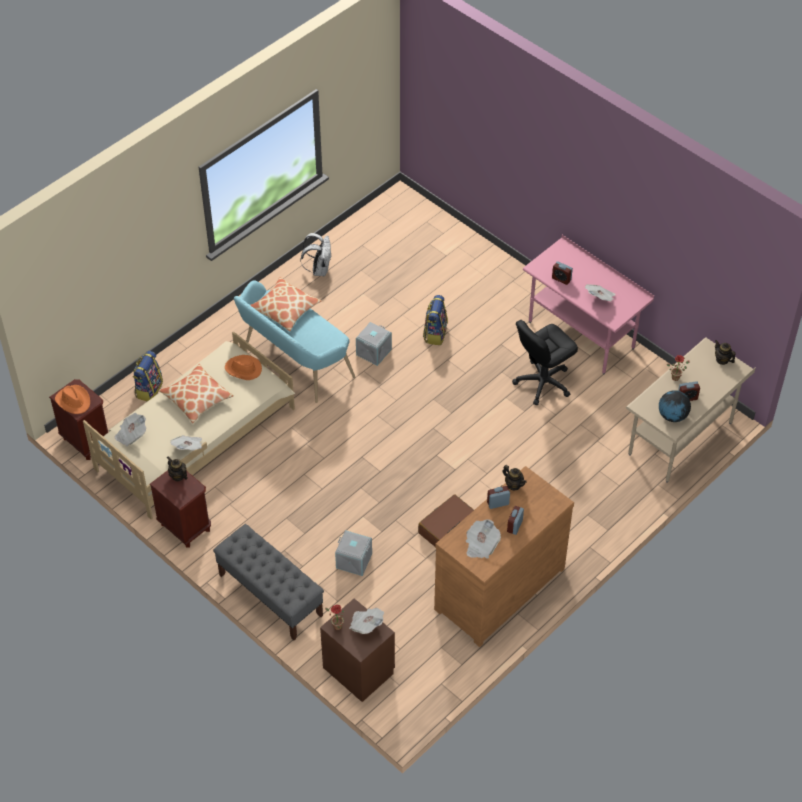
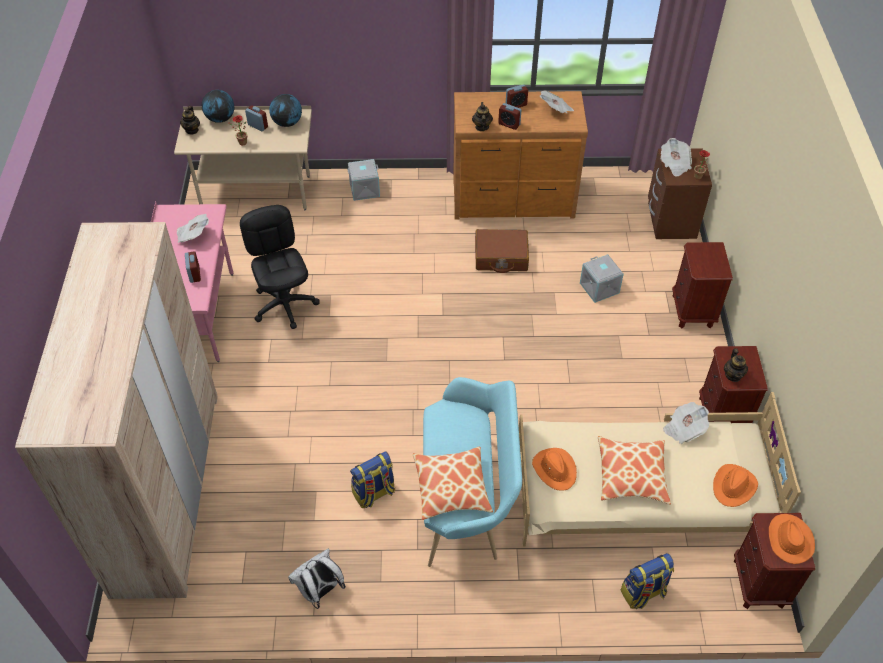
camera: 135 degrees left, 0 degrees up
(131, 435) = (734, 486): newspaper -> orange hat
(270, 595) = (692, 311): grey bench -> brown nightstand
(373, 351) = (381, 447): grey storage box -> grey storage box (364, 190)
(435, 333) = (306, 418): backpack -> backpack (374, 493)
(458, 249) = (167, 489): none -> beige wardrobe
(542, 382) = (285, 304): black office chair -> black office chair turned 120 degrees counterclockwise
(719, 383) = (221, 119): none -> globe

